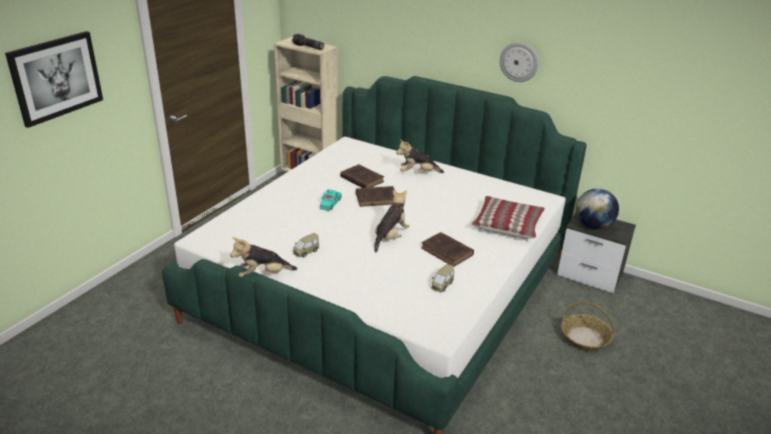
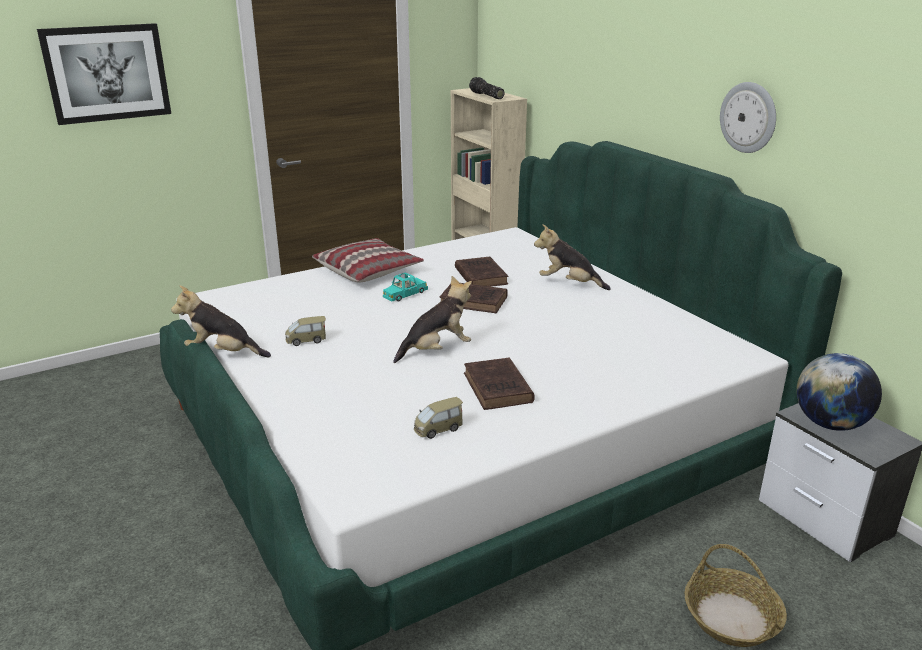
camera: 30 degrees right, 5 degrees down
(507, 224) = (638, 376): pillow -> pillow (368, 271)

